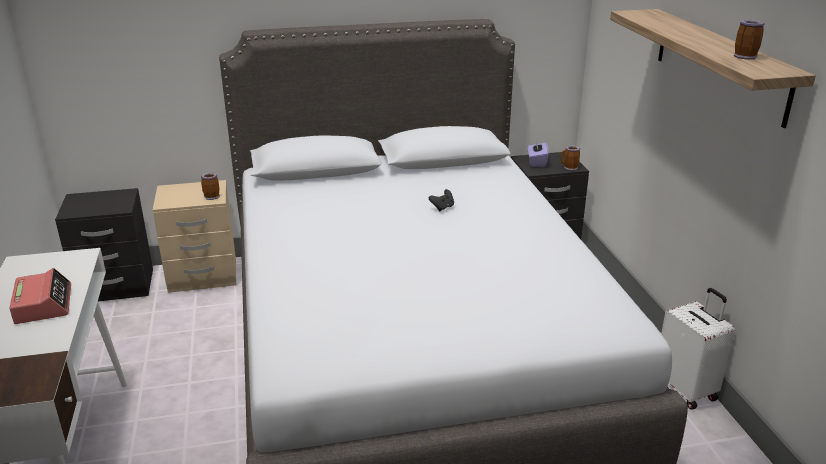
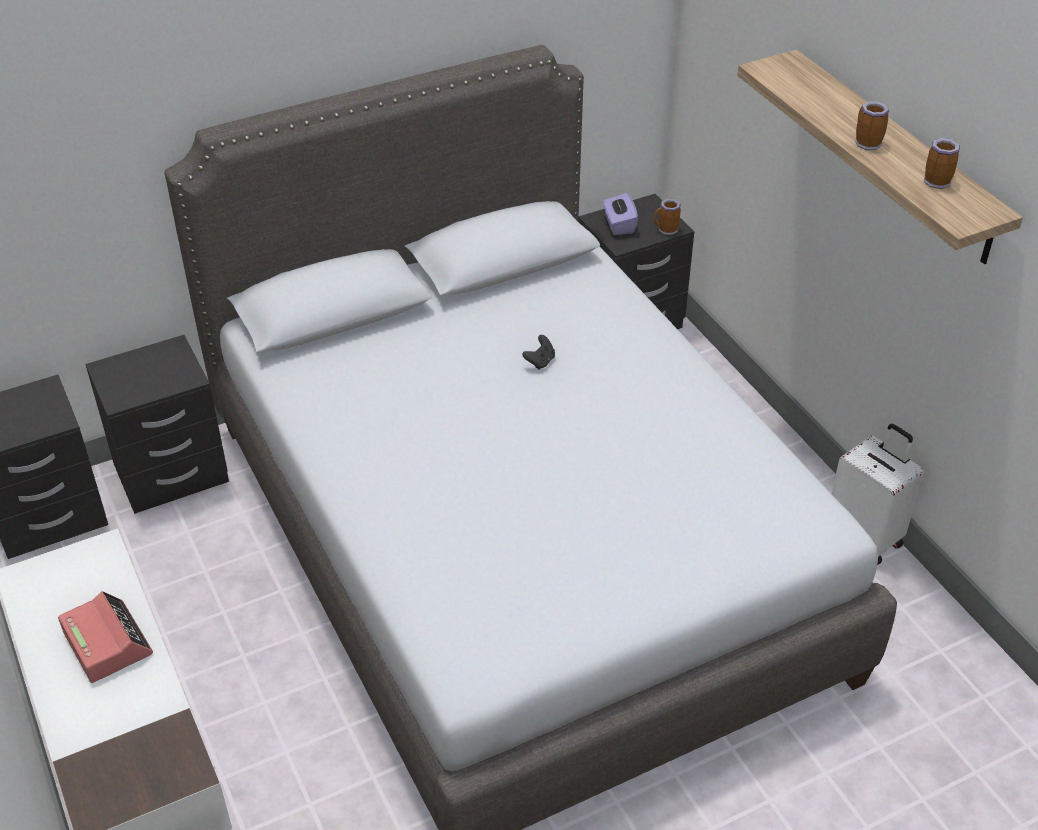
camera: 15 degrees left, 15 degrees up
(203, 276) = (171, 474): beige nightstand -> black nightstand
(211, 196) = (181, 373): mug -> mug (865, 143)

